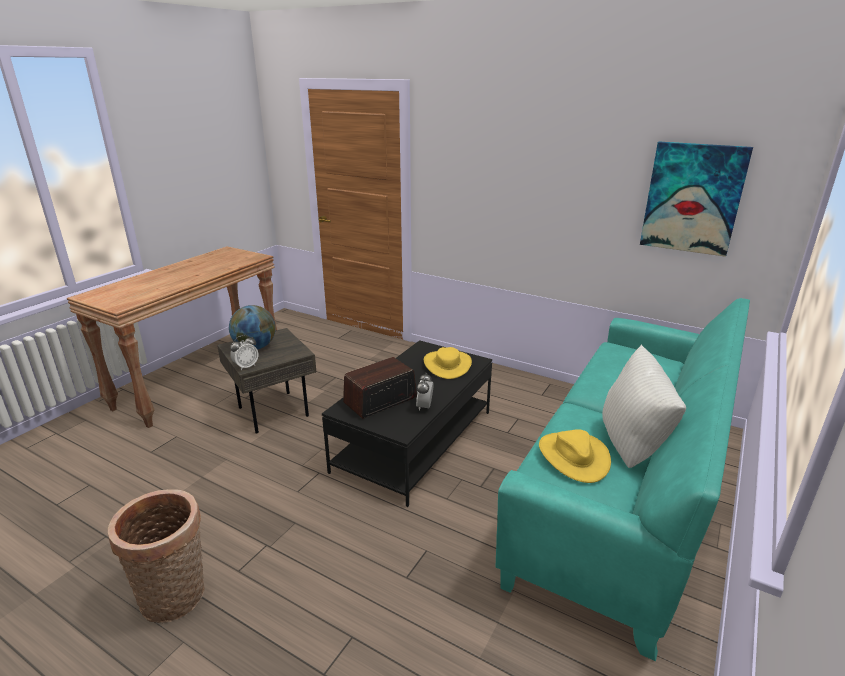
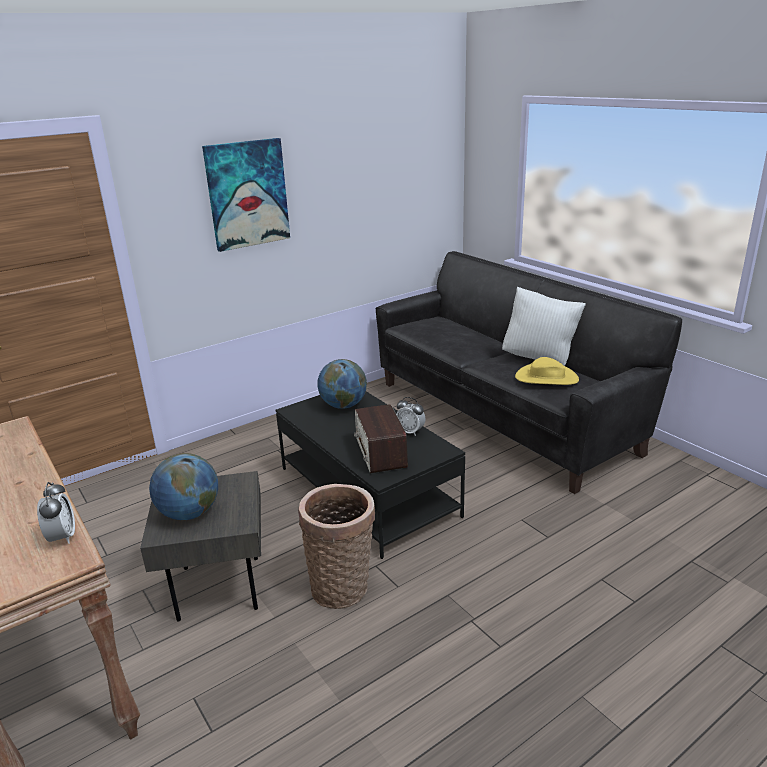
camera: 65 degrees left, 0 degrees up
(176, 598) = (522, 701): basket -> basket (342, 586)
(246, 366) = (239, 524): alarm clock -> alarm clock (62, 537)
(447, 365) = (343, 405): yellow hat -> globe
(622, 494) = (502, 415): turquoise sofa -> black sofa
(692, 198) = (402, 186): picture -> picture (247, 194)

